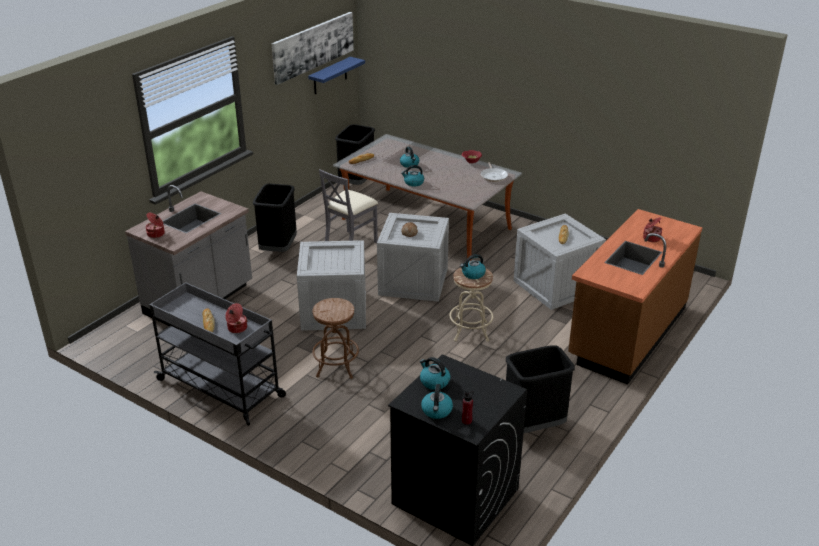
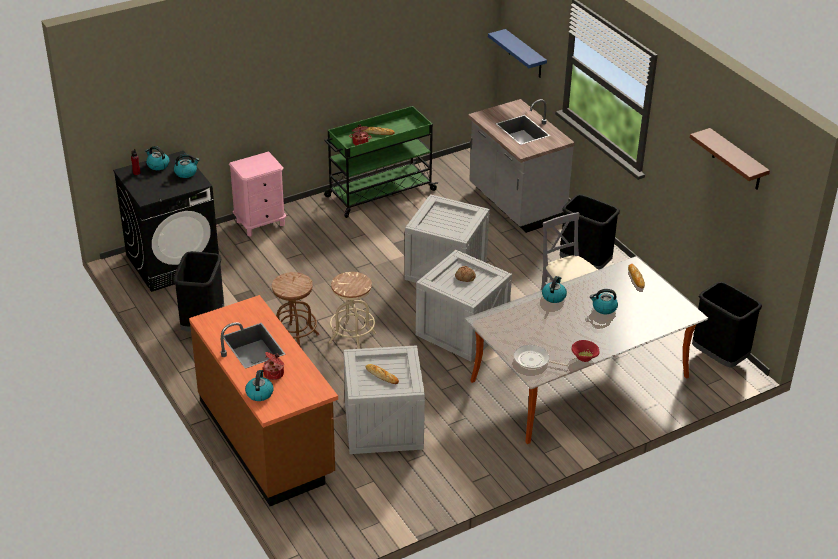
camera: 115 degrees right, 5 degrees up
(156, 234) = (503, 110): cooking pot -> none
(222, 388) = (379, 193): grey cart -> green cart
(313, 46) = (737, 160): picture -> brown shelf
(330, 76) = (749, 216): blue shelf -> blue shelf (525, 54)
(332, 456) = (260, 223): none -> pink nightstand
(336, 366) = (362, 250): brown stool -> brown stool (295, 338)
(473, 274) = (353, 284): kettle -> kettle (259, 393)

